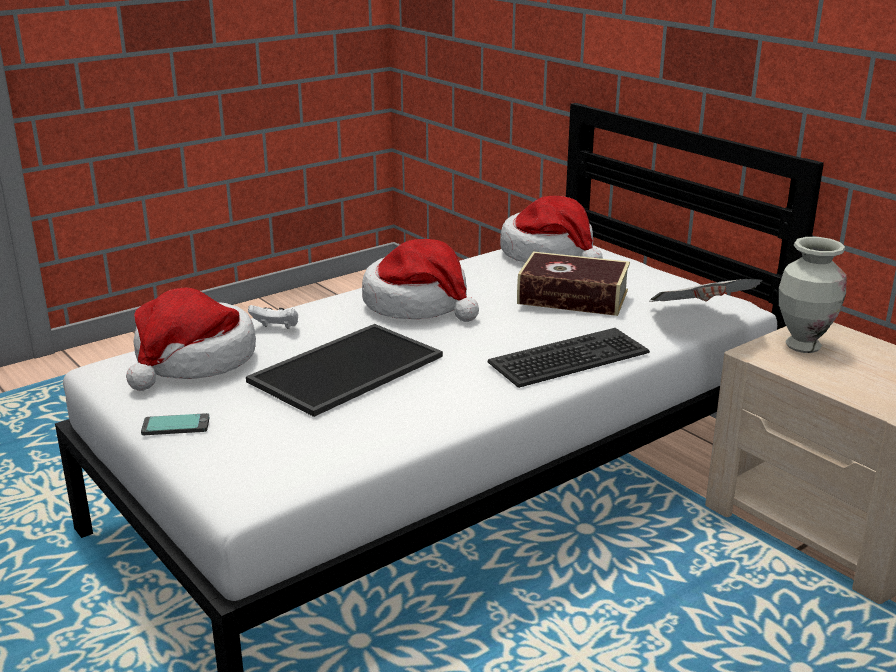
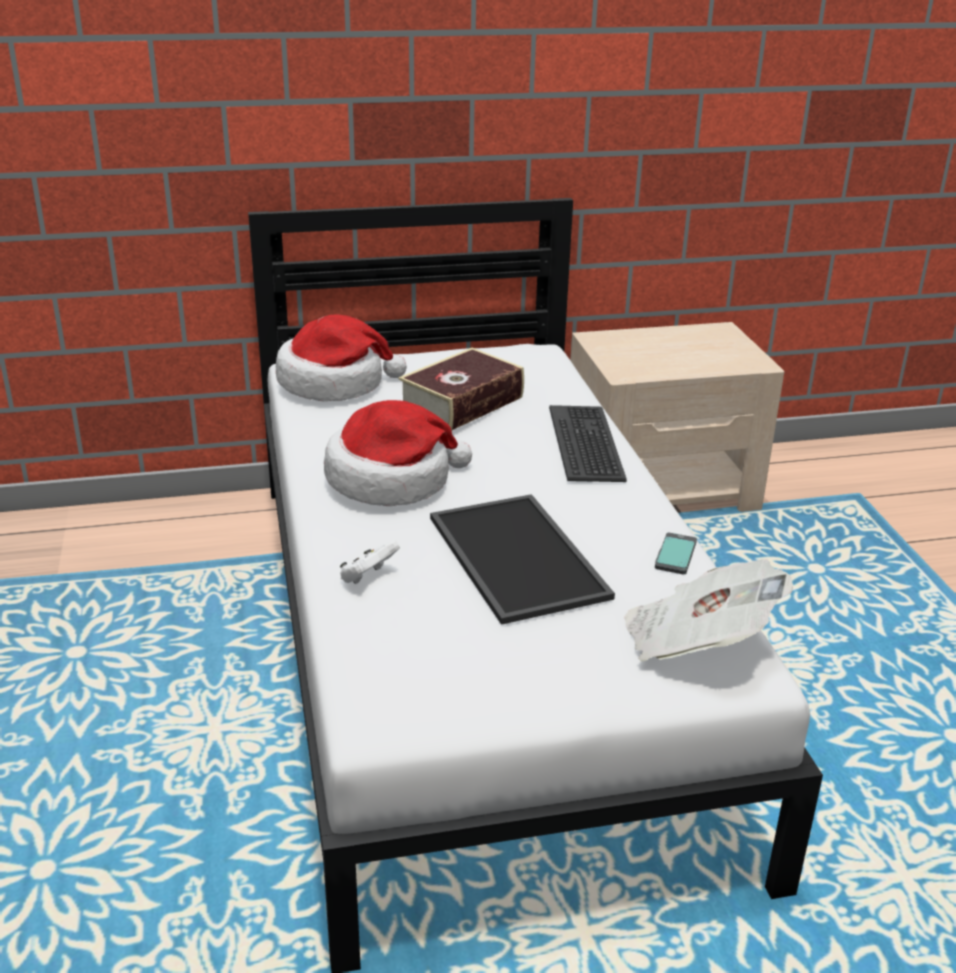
camera: 65 degrees left, 5 degrees up
(176, 426) = (579, 690): phone -> phone (675, 554)
(194, 361) = (413, 650): hat -> none
(700, 318) = (559, 369): newspaper -> newspaper (697, 642)
(802, 346) = (626, 355): vase -> none

